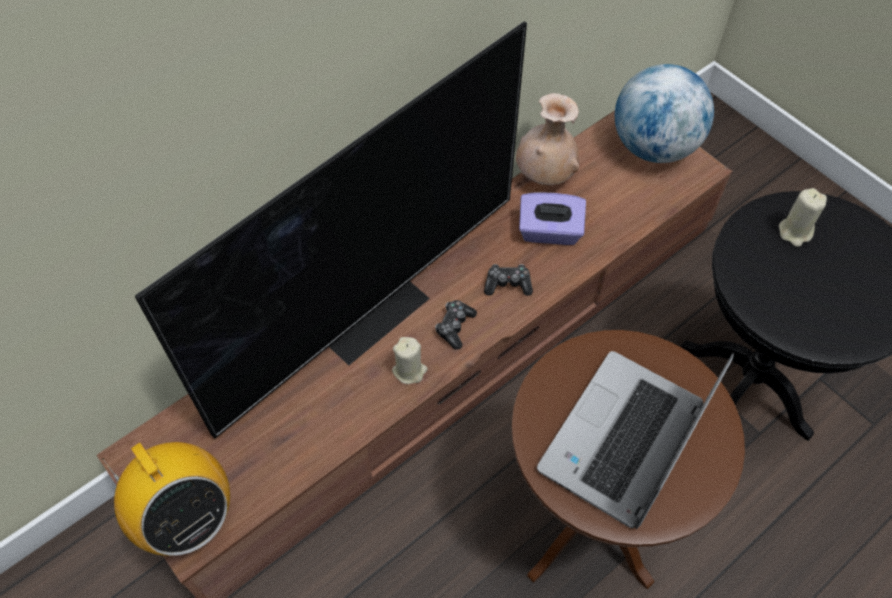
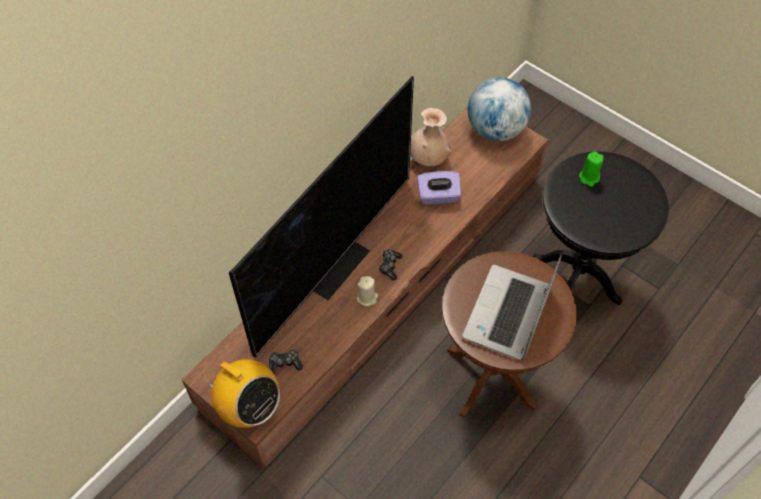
camera: 10 degrees left, 0 degrees up
(507, 284) = (418, 234): game controller -> game controller (285, 363)
(795, 232) = (589, 177): beige candle -> green candle

